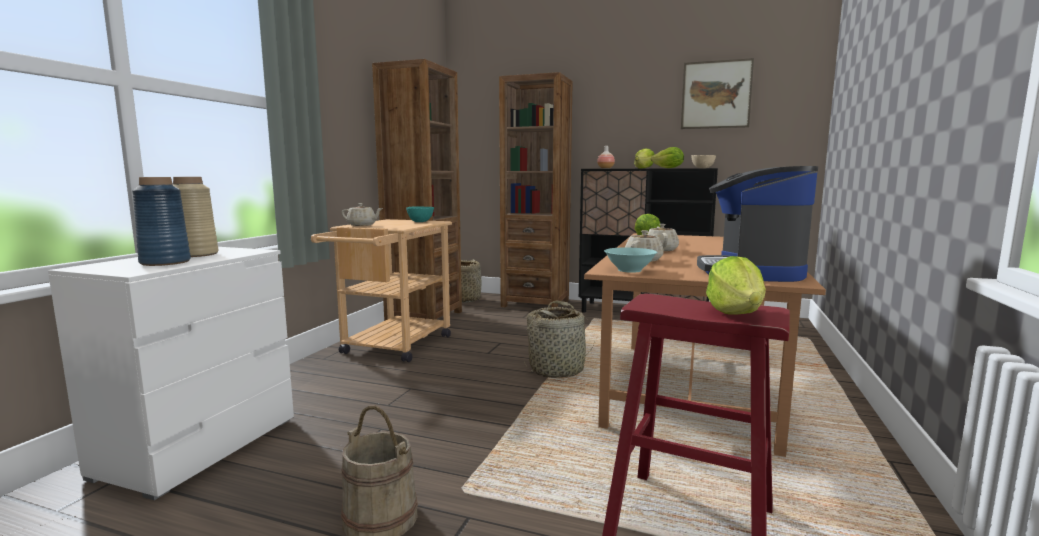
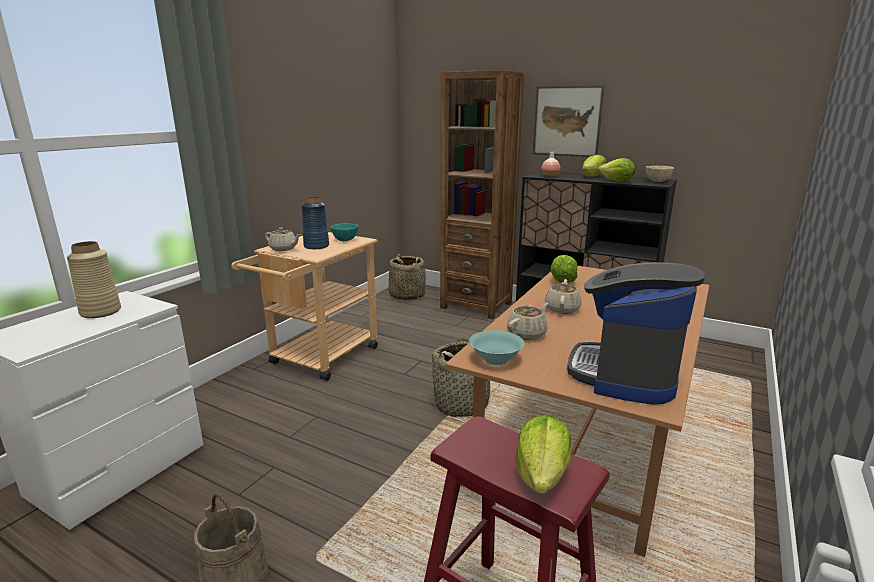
camera: 10 degrees right, 10 degrees up
(166, 262) = (65, 330): blue vase -> blue vase (316, 246)
(424, 317) = (362, 318): brown bookcase -> none
(716, 94) = (684, 94): picture -> picture (567, 121)

